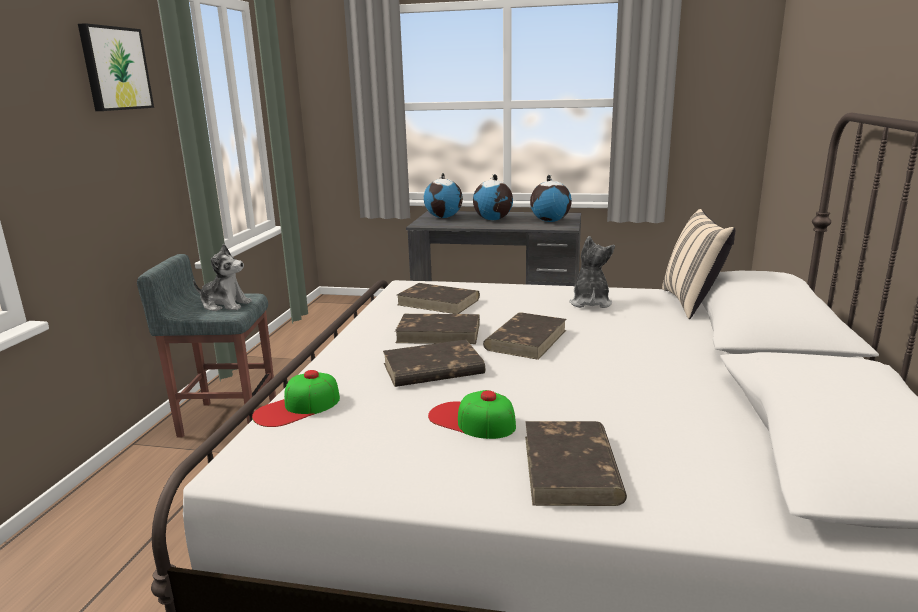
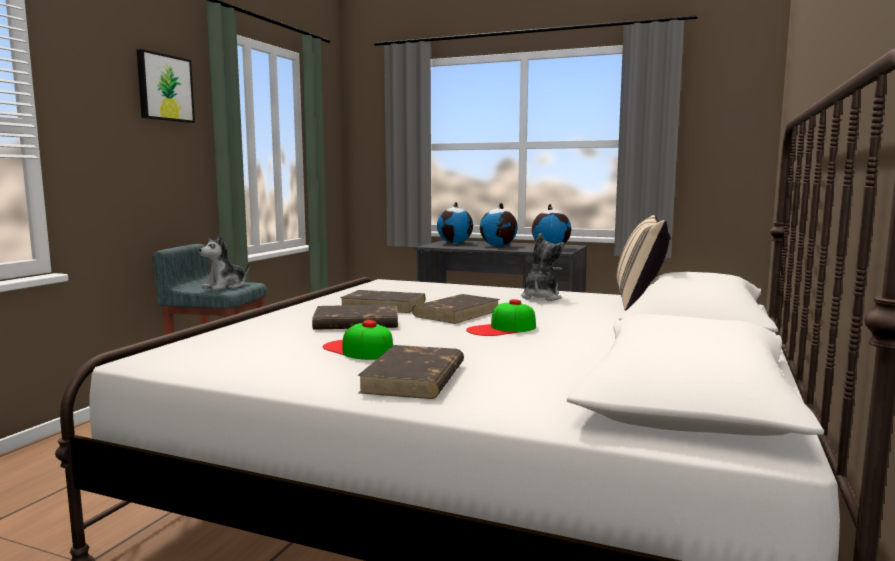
camera: 10 degrees right, 10 degrees down
(225, 305) = (225, 286): plush toy -> plush toy turned 105 degrees clockwise
(297, 407) = (222, 334): cap -> cap (502, 329)
(439, 302) = (403, 290): brown book -> none

